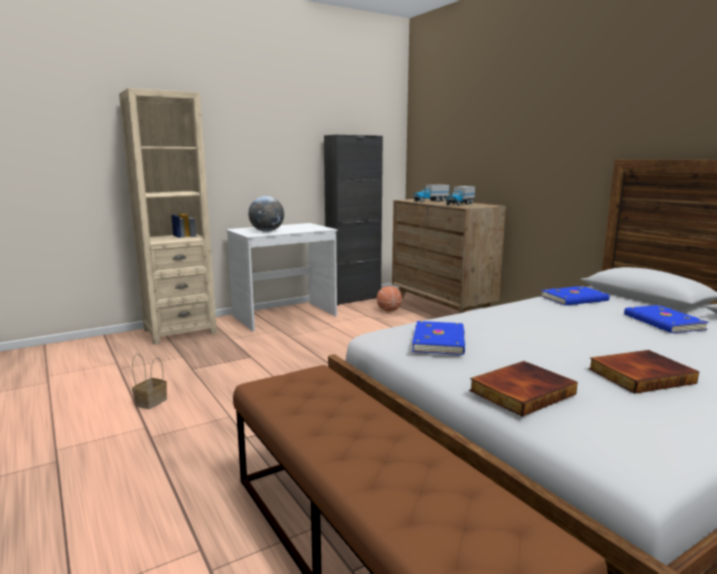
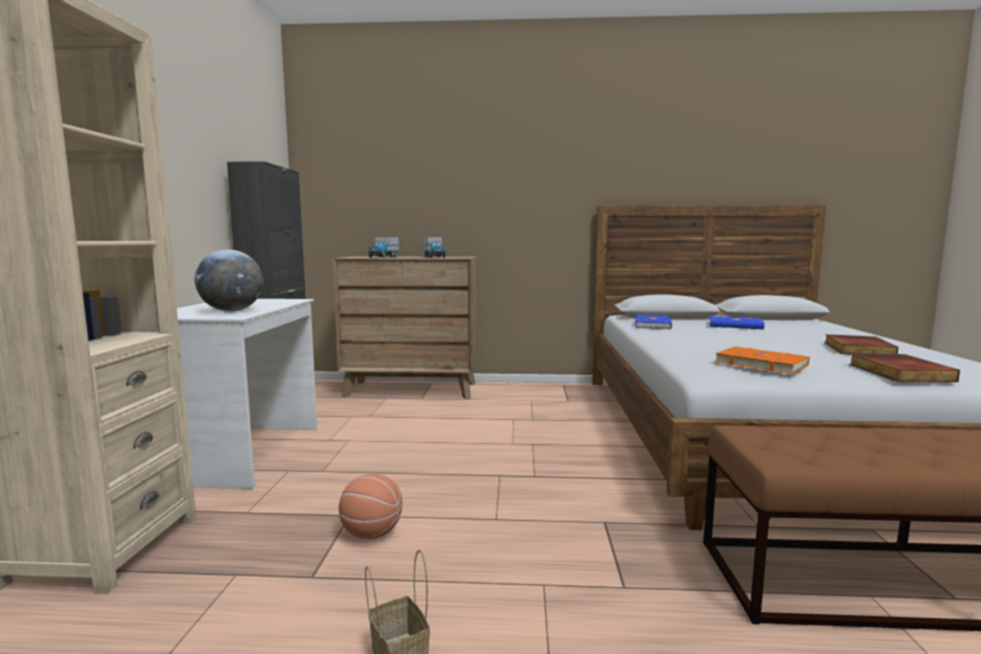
camera: 55 degrees left, 5 degrees down
(389, 310) = (358, 404): basketball -> basketball (371, 533)
(440, 341) = (761, 363): blue book -> orange book

